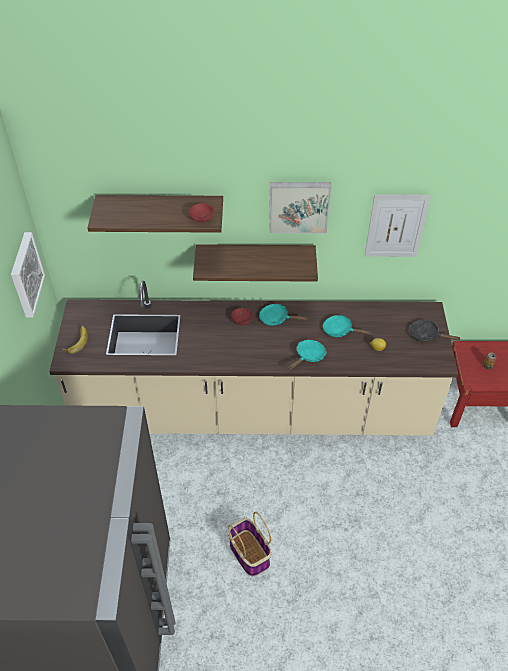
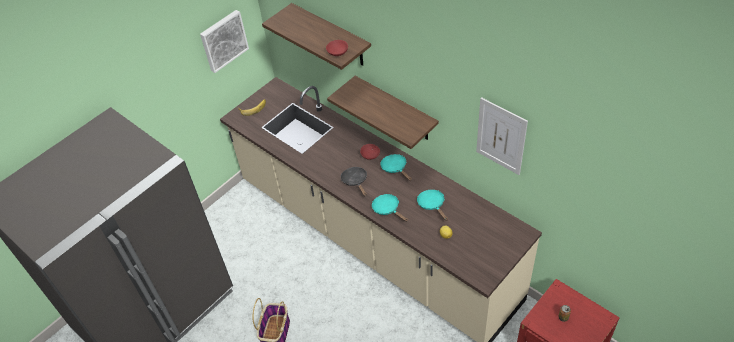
camera: 45 degrees right, 0 degrees up
(299, 206) = (424, 79): picture -> none
(308, 356) = (388, 209): turquoise frying pan -> turquoise frying pan turned 120 degrees counterclockwise
(426, 335) = (496, 250): black frying pan -> black frying pan (355, 181)

